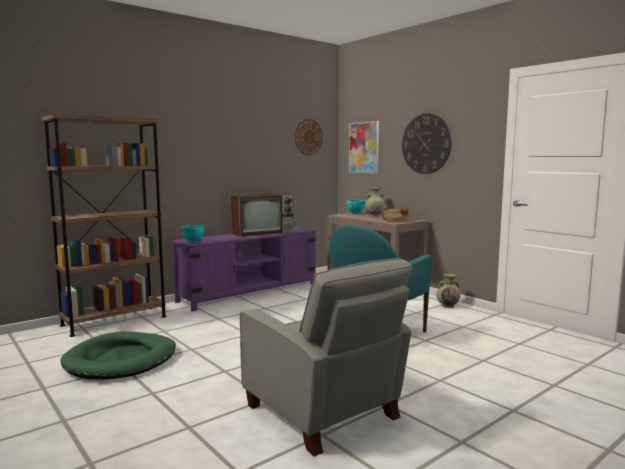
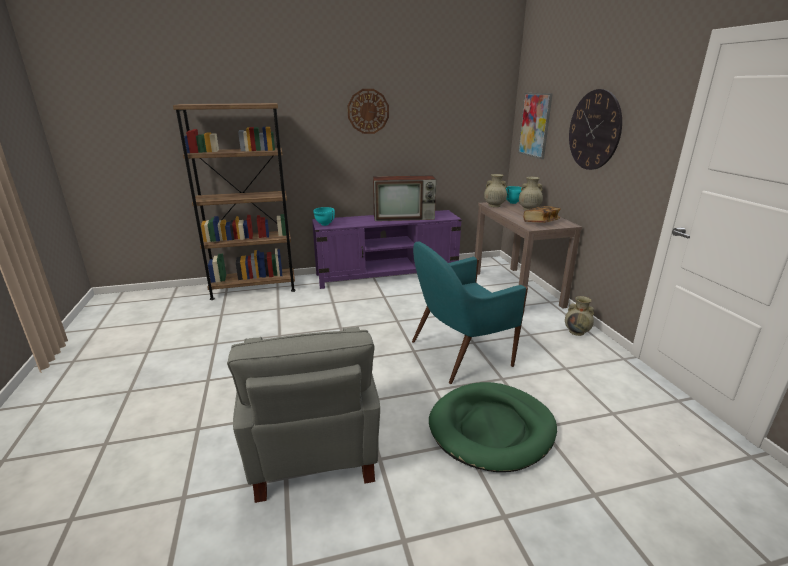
camera: 25 degrees right, 15 degrees up
(121, 360) = (220, 335): green dog bed -> green dog bed (492, 429)
(308, 137) = (473, 110): wall clock -> wall clock (368, 111)
(343, 215) = (494, 205): none -> beige vase

